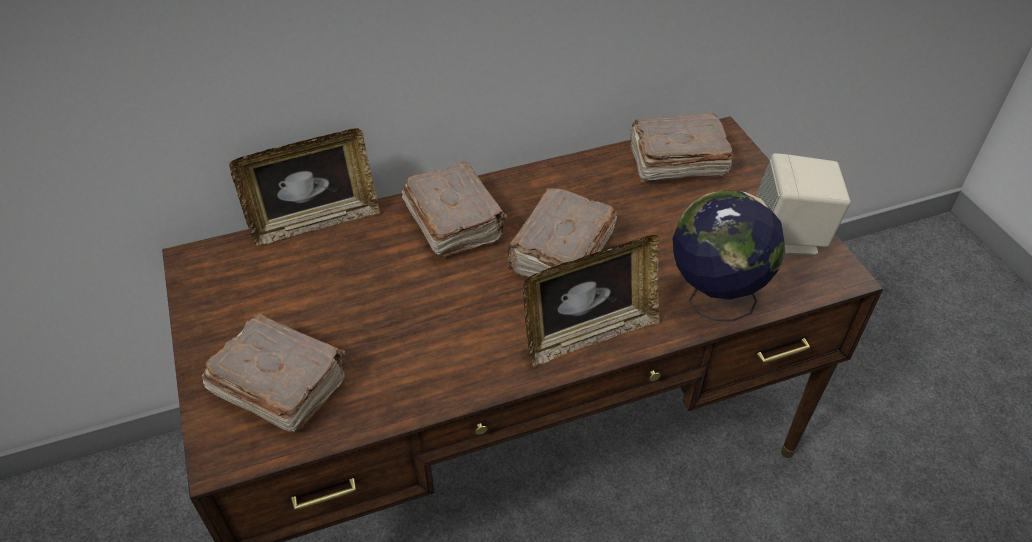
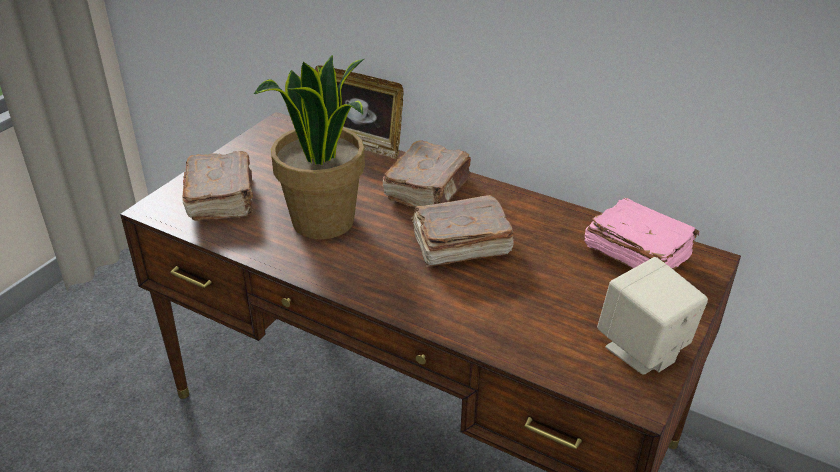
camera: 50 degrees right, 10 degrees down
(419, 325) = (324, 222): none -> potted plant
(589, 334) = (400, 294): picture frame -> none
(675, 162) = (636, 252): brown book -> pink book
(713, 300) = (510, 339): globe -> none

